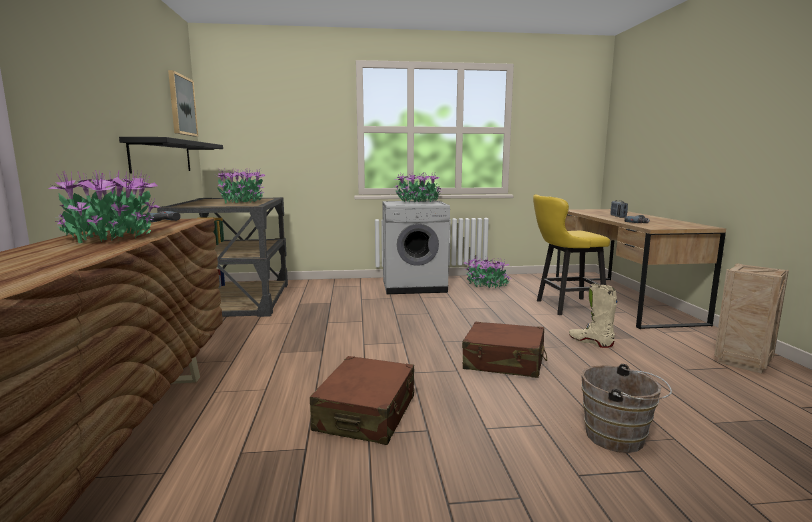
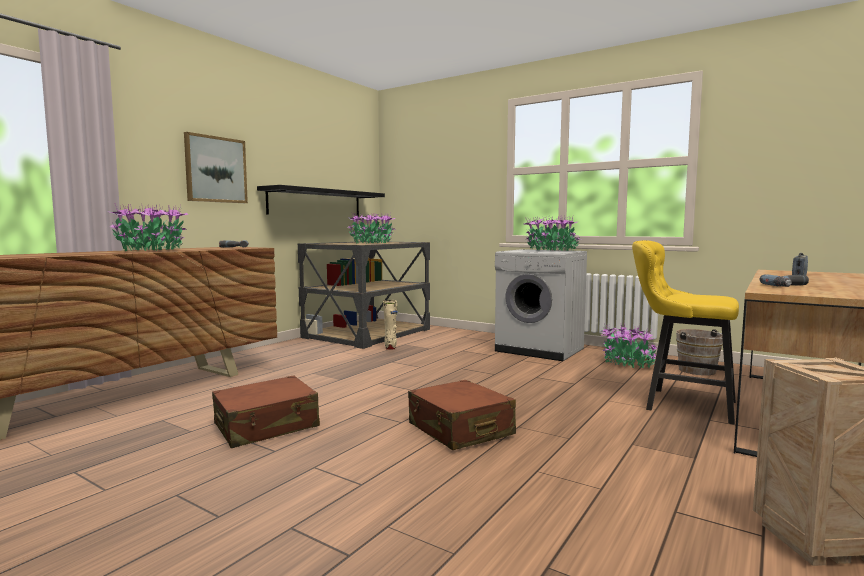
camera: 40 degrees right, 5 degrees down
(182, 105) = (354, 161): picture -> picture (215, 169)
(590, 342) = (612, 444): beige boot -> beige boot (390, 346)
(619, 438) = (398, 525): brown bucket -> brown bucket (699, 371)

